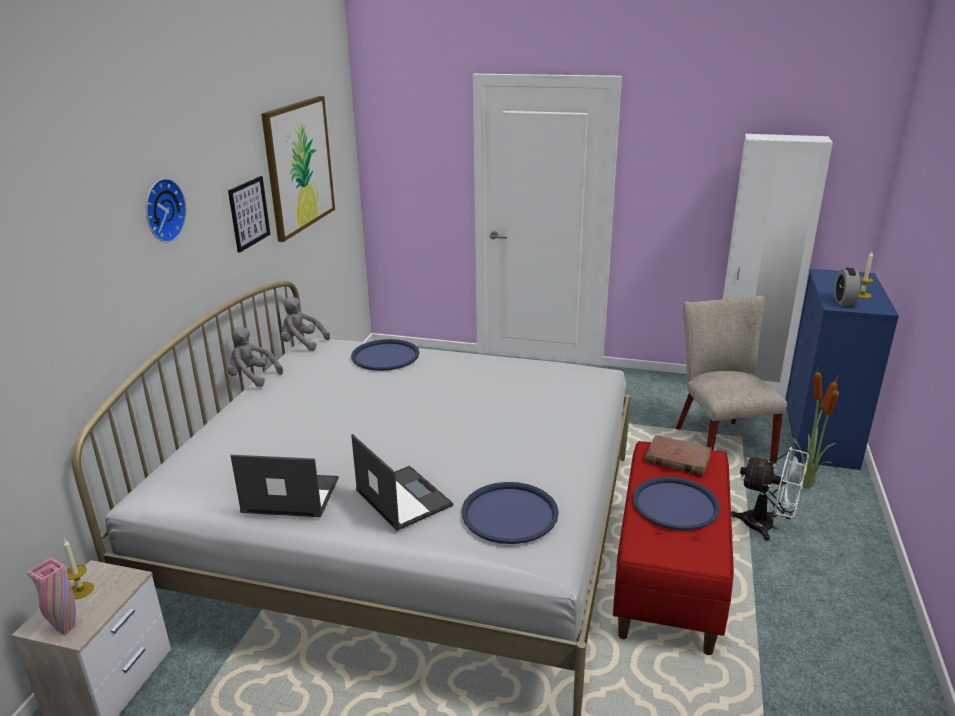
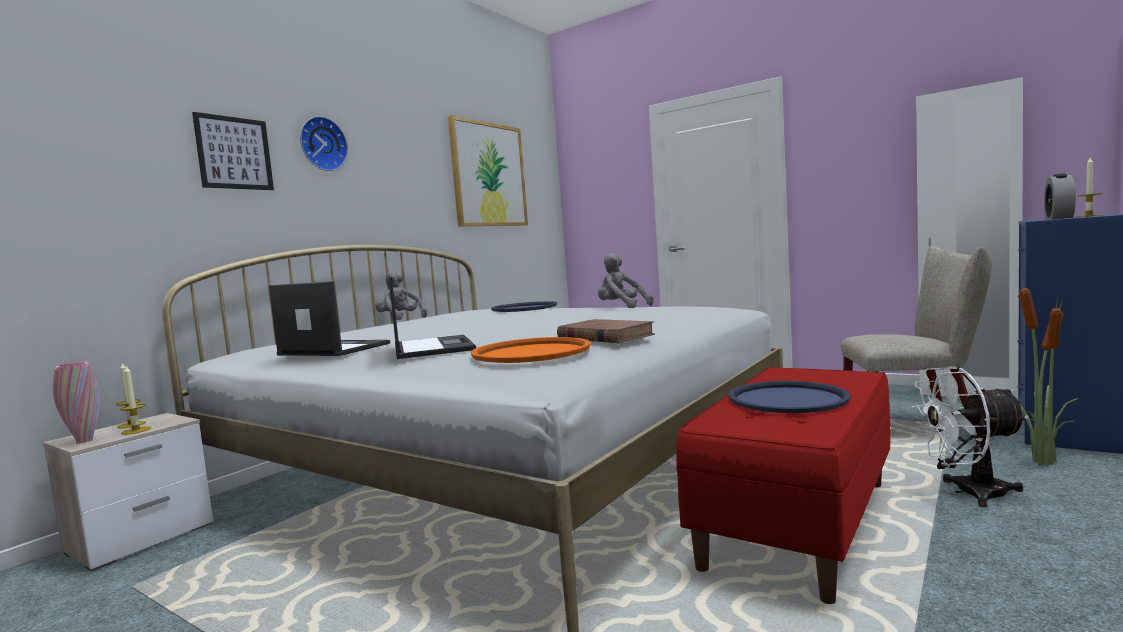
camera: 20 degrees right, 20 degrees down
(103, 601) = (136, 430): none -> candle
(249, 213) = (425, 189): picture -> picture (234, 153)
(302, 343) = (464, 309): grey plush toy -> grey plush toy (621, 307)
(509, 514) = (531, 352): blue tray -> orange tray
(677, 458) = (812, 375): brown book -> brown book (605, 337)
(718, 441) = (916, 426): beige chair -> beige chair turned 90 degrees clockwise
(767, 526) = (968, 492): white fan -> white fan turned 135 degrees clockwise

